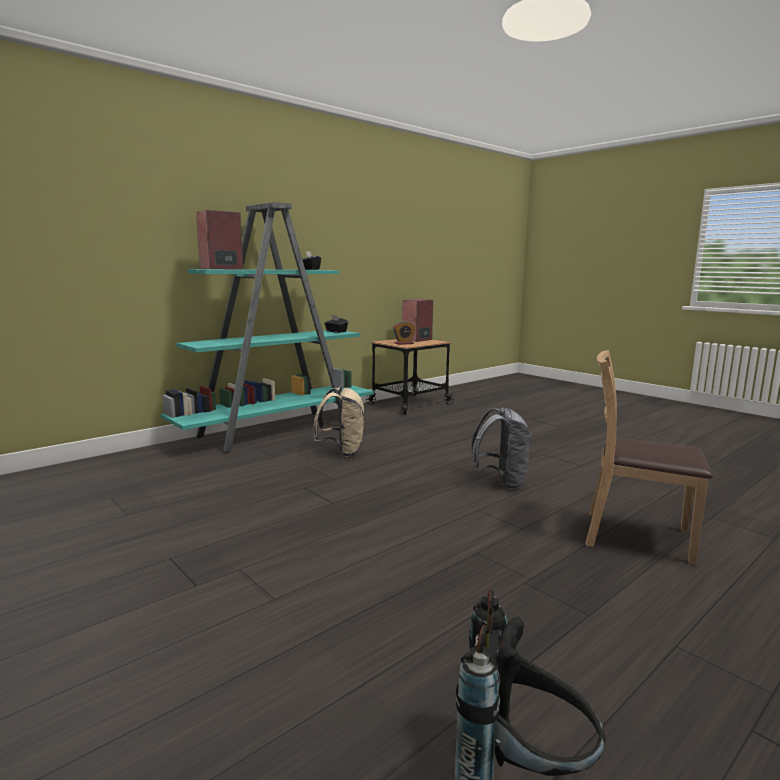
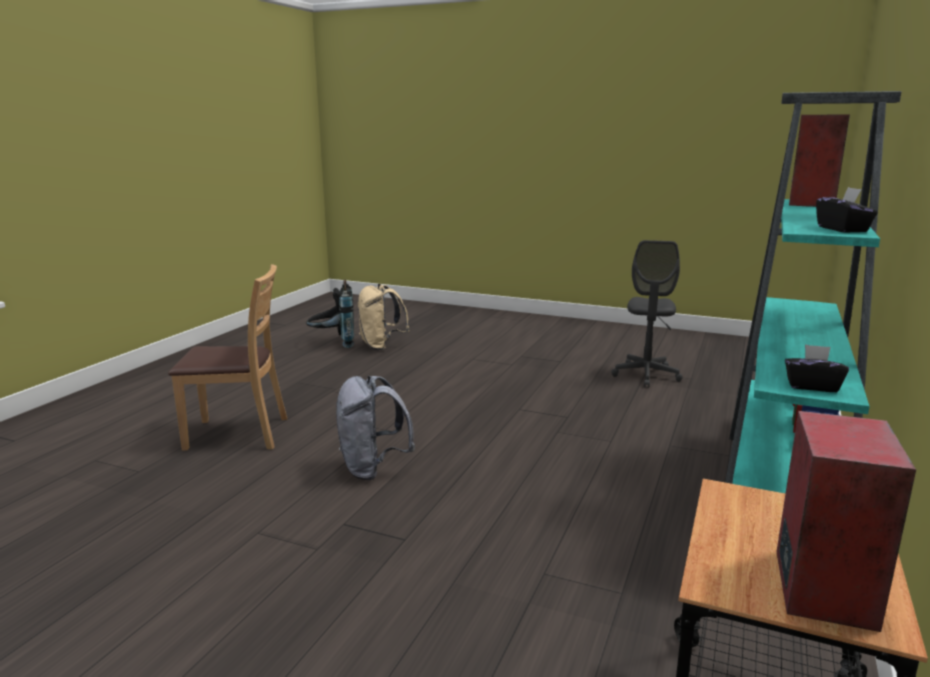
camera: 155 degrees right, 5 degrees up
(137, 510) = (646, 375): none -> grey office chair
(342, 452) = (611, 473): beige backpack -> beige backpack (381, 346)
(404, 343) = (768, 515): alarm clock -> none

